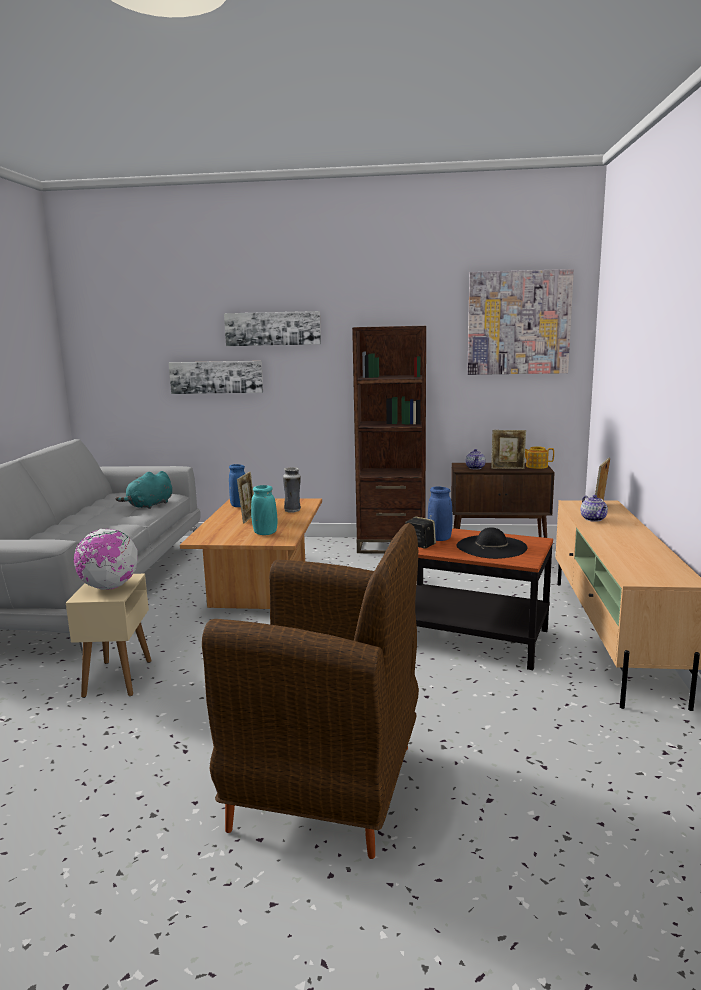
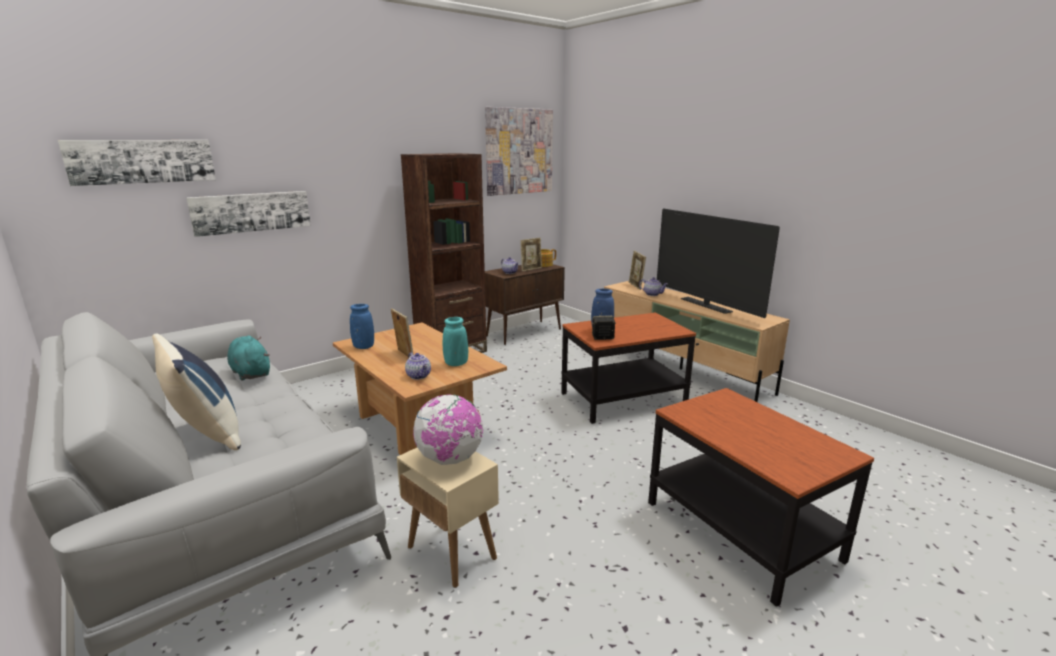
camera: 45 degrees left, 5 degrees up
(57, 531) = (205, 434): none -> blue pillow
(149, 505) = (251, 373): turquoise plush toy -> turquoise plush toy turned 150 degrees clockwise
(221, 534) = (419, 376): none -> teapot
(273, 328) = (314, 155): picture -> picture (142, 161)
(293, 510) = (426, 338): vase -> none
(328, 787) = (741, 530): brown armchair -> side table
(491, 547) = (642, 327): black hat -> none
(629, 544) = (705, 305): none -> television

